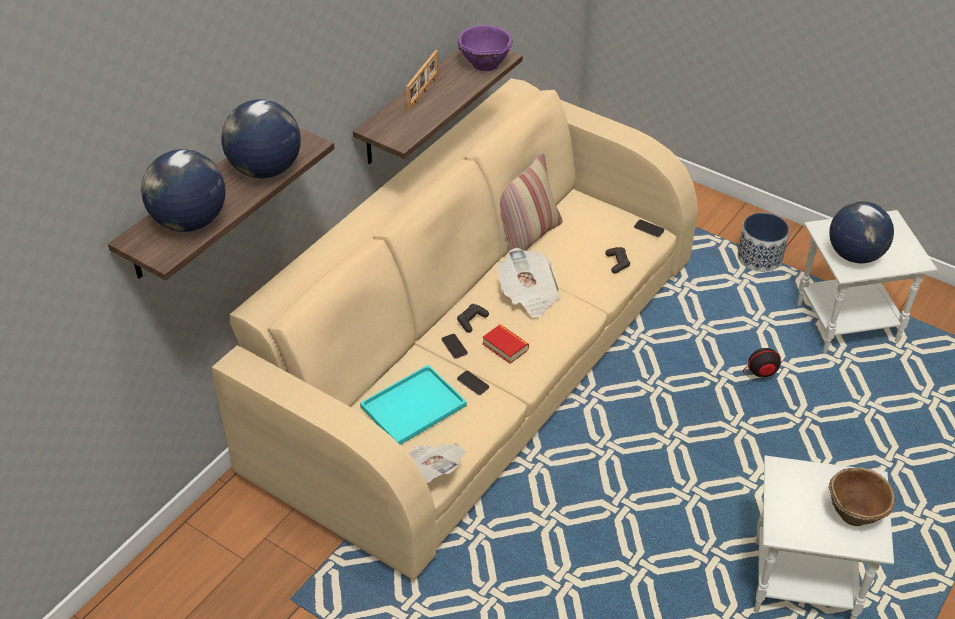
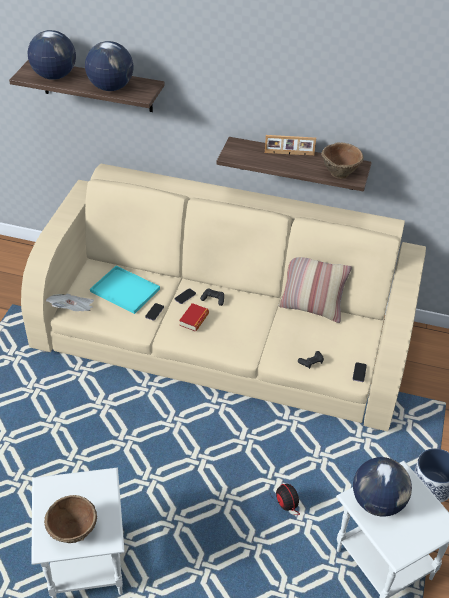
camera: 70 degrees right, 0 degrees up
(484, 64) = (340, 172): purple bowl -> brown bowl
(529, 295) = (250, 321): newspaper -> none

